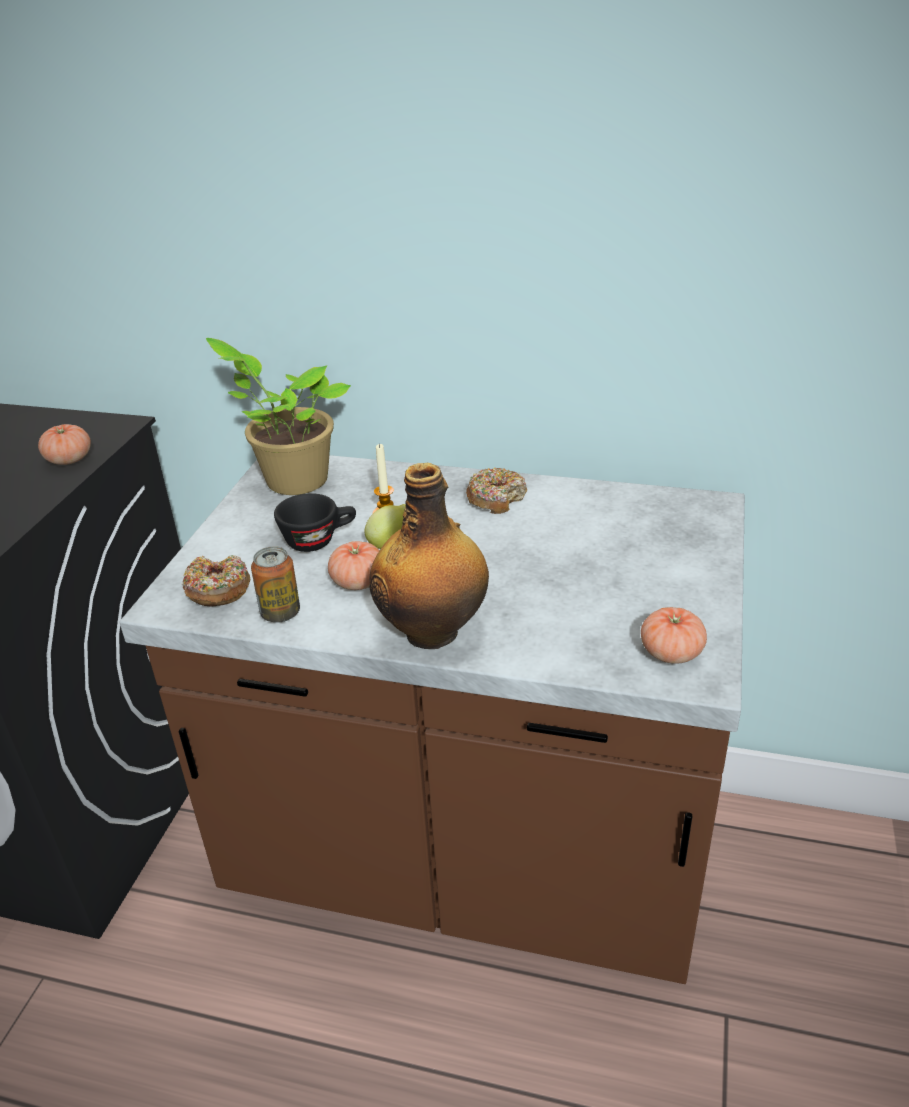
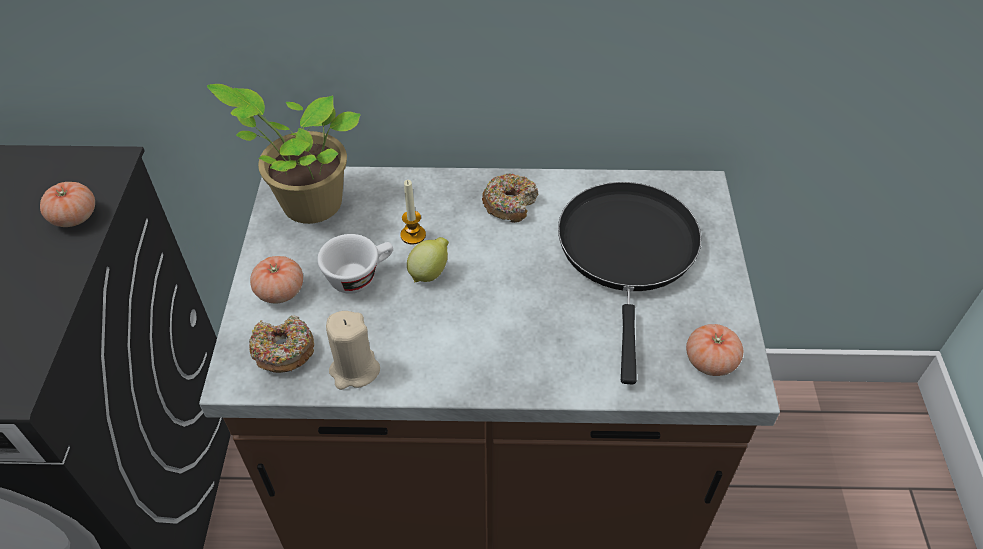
camera: 15 degrees left, 15 degrees up
(280, 613) = (354, 370): can -> beige candle
(319, 540) = (360, 275): black cup -> white cup
(358, 582) = (414, 322): tomato -> tomato (280, 291)
(434, 631) = (502, 369): bottle -> none
(609, 550) = (627, 252): none -> black frying pan

